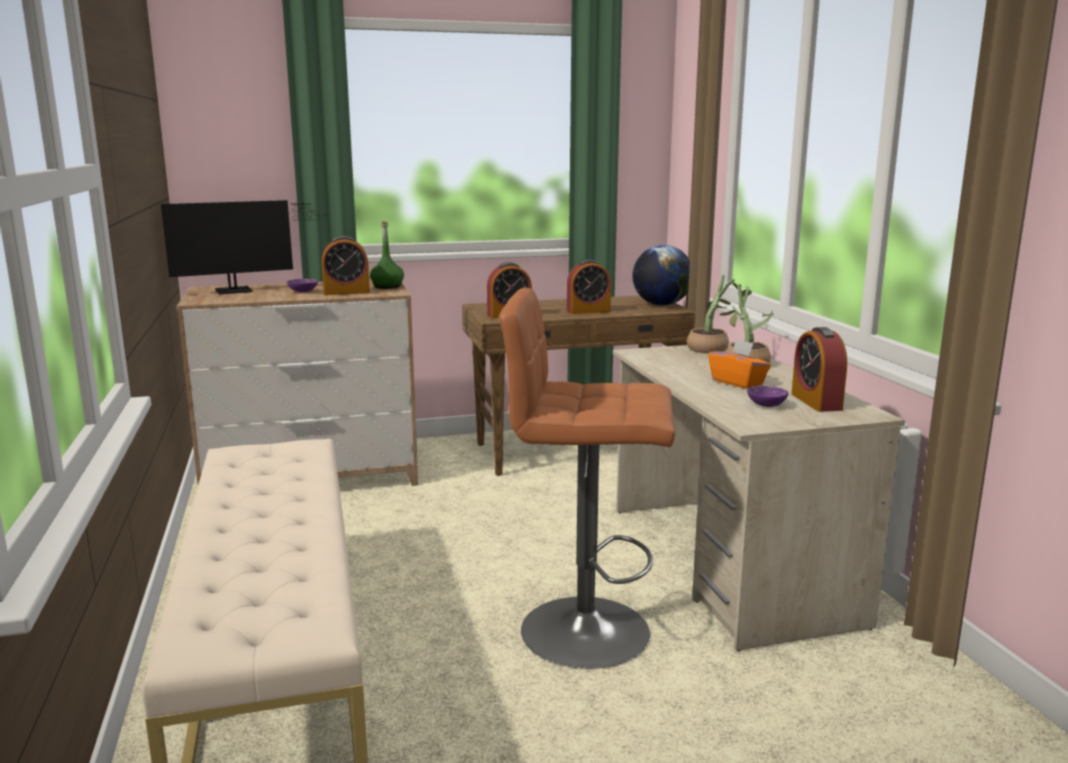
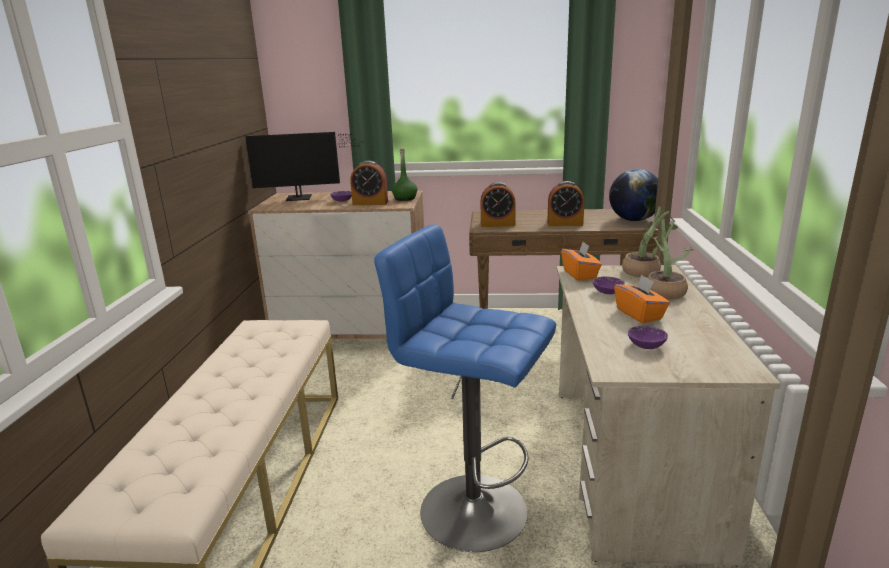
camera: 20 degrees right, 5 degrees up
(583, 630) = (473, 510): brown stool -> blue stool
(646, 355) = (580, 274): none -> orange tissue box
(689, 367) = (607, 292): none -> purple bowl
(816, 402) = (700, 347): alarm clock -> none

